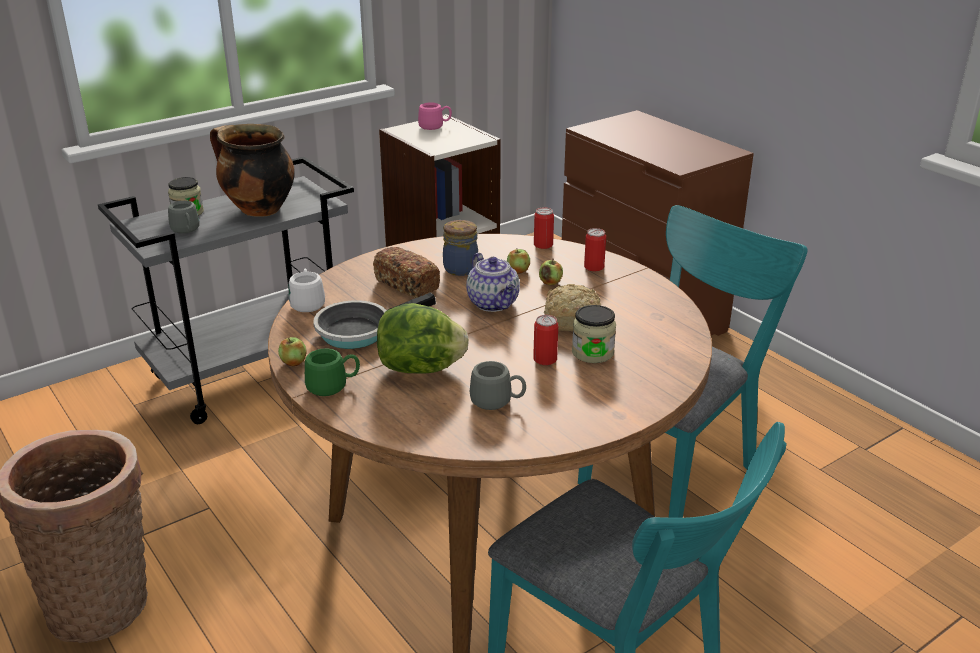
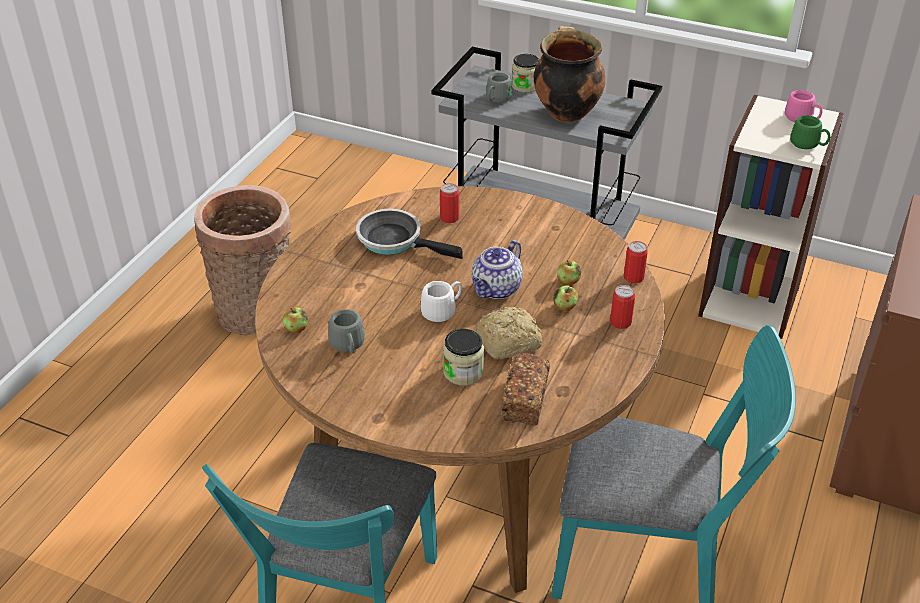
camera: 60 degrees right, 10 degrees up
(293, 362) = (328, 231): apple -> apple (296, 329)
(307, 303) = (414, 200): white mug -> white mug (443, 311)
(333, 386) = (311, 262): green mug -> green mug (808, 145)
(407, 284) = (486, 233): bread -> bread (525, 400)
(421, 369) = (365, 291): lettuce -> none
(460, 268) = (541, 249): jar -> none
(545, 359) = (430, 349): can -> can (449, 218)

